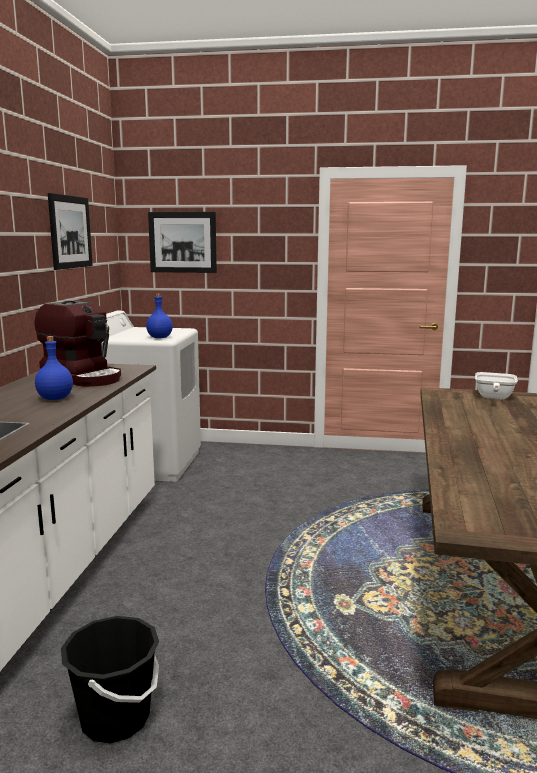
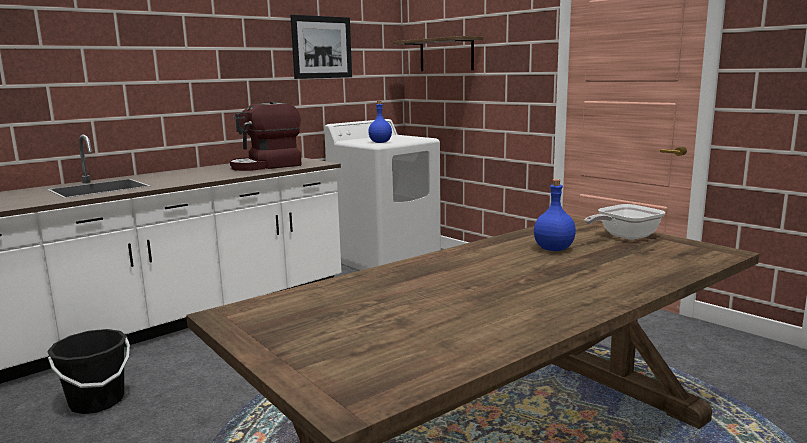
camera: 40 degrees right, 0 degrees up
(54, 398) = (208, 175): blue bottle -> blue bottle (553, 249)
(83, 378) = (266, 166): coffee machine -> coffee machine turned 75 degrees clockwise
(182, 242) = (446, 55): picture -> shelf

